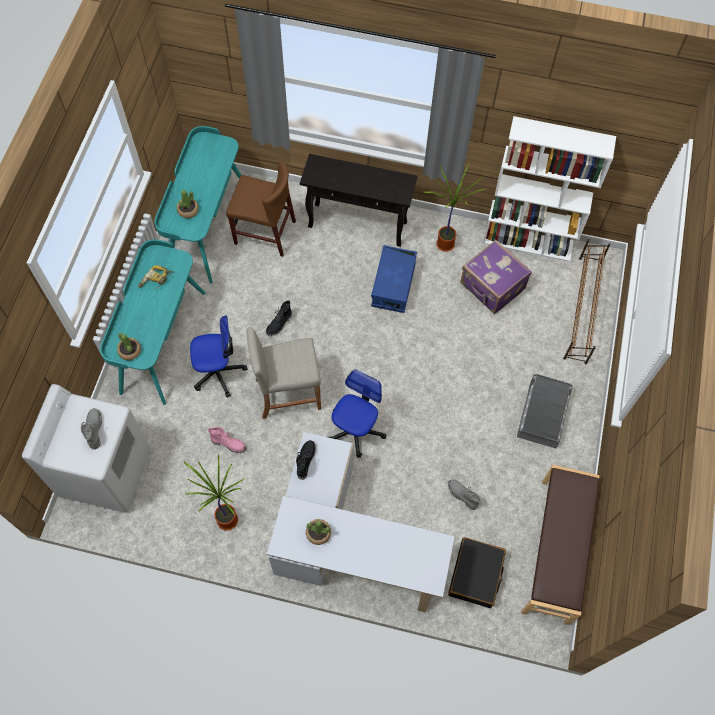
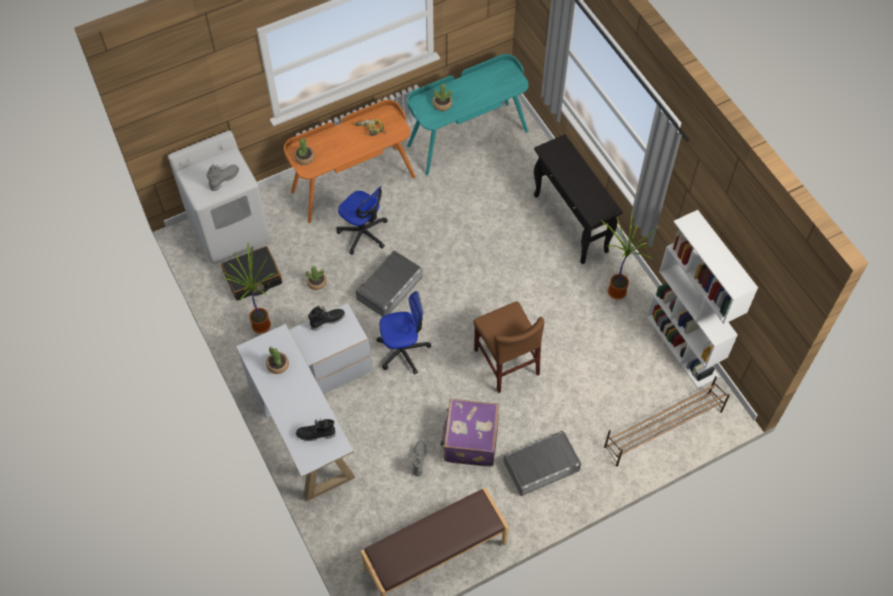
camera: 50 degrees right, 5 degrees down
(162, 341) = (353, 183): turquoise desk -> orange desk
(229, 444) = (317, 282): pink boot -> potted plant
(265, 232) = (500, 173): brown chair -> brown chair (506, 362)
(279, 324) = (437, 240): black boot -> black boot (316, 435)
(288, 393) = (389, 287): beige stool -> grey storage box
(393, 286) = (544, 285): blue storage box -> none
(476, 575) = (365, 514): black suitcase -> black suitcase (253, 278)
(491, 287) = (613, 351): purple suitcase -> purple suitcase (469, 441)

